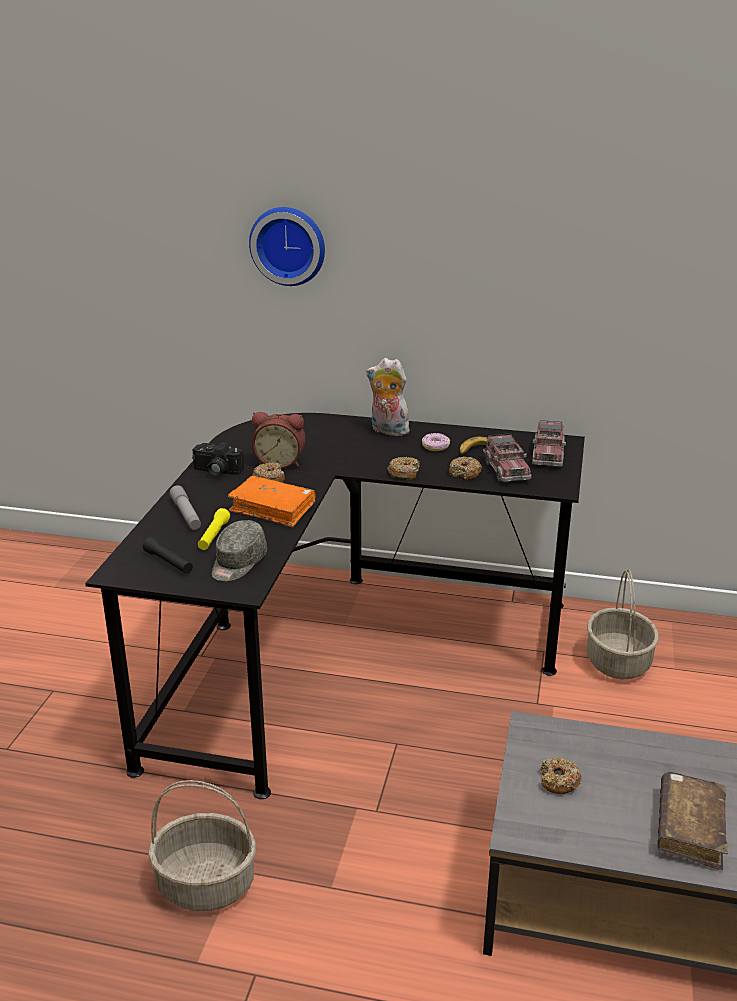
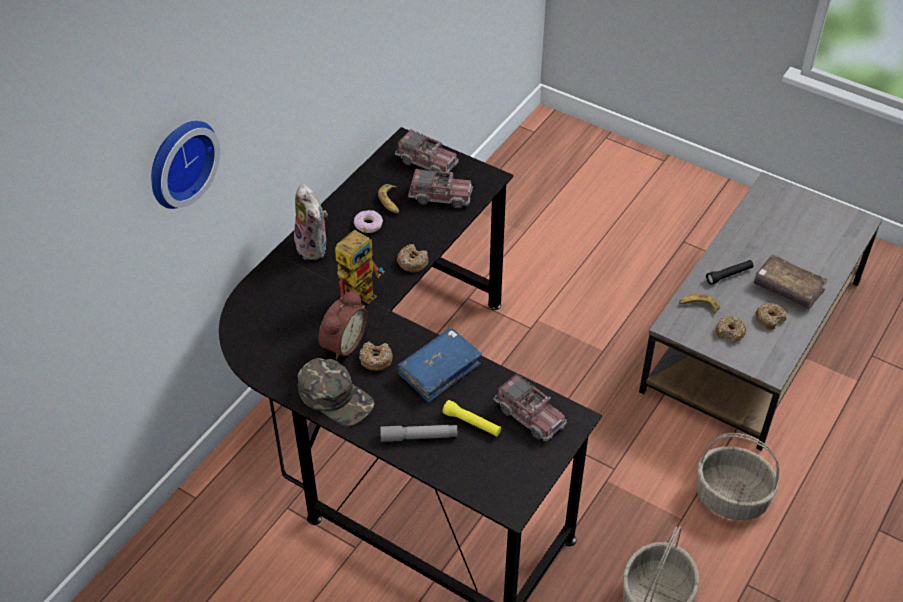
camera: 70 degrees left, 20 degrees up
(169, 563) = (508, 464): black flashlight -> black flashlight (729, 275)
(216, 471) = (336, 397): camera -> green cap
(238, 564) = (529, 415): grey cap -> toy truck
(273, 509) = (439, 370): orange book -> blue book
(345, 459) = (361, 294): none -> toy robot
(387, 431) = (314, 247): plush toy -> plush toy turned 75 degrees counterclockwise
(465, 473) = (433, 223): donut -> donut (769, 319)
(582, 745) = (698, 306): none -> banana
(618, 662) = (503, 259): basket -> basket (732, 497)

